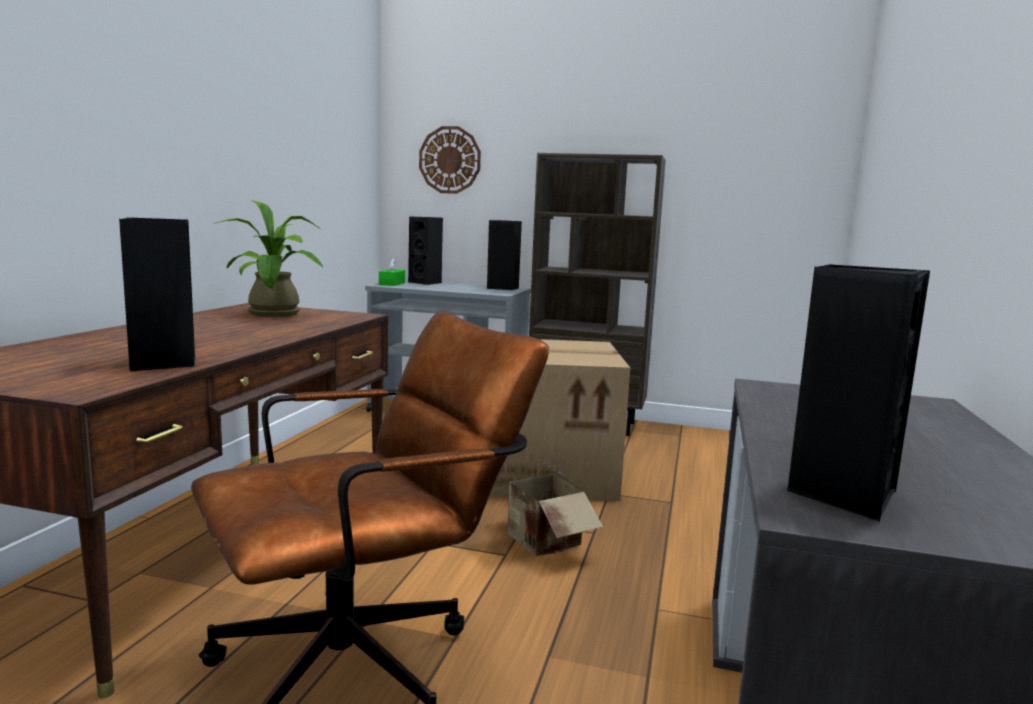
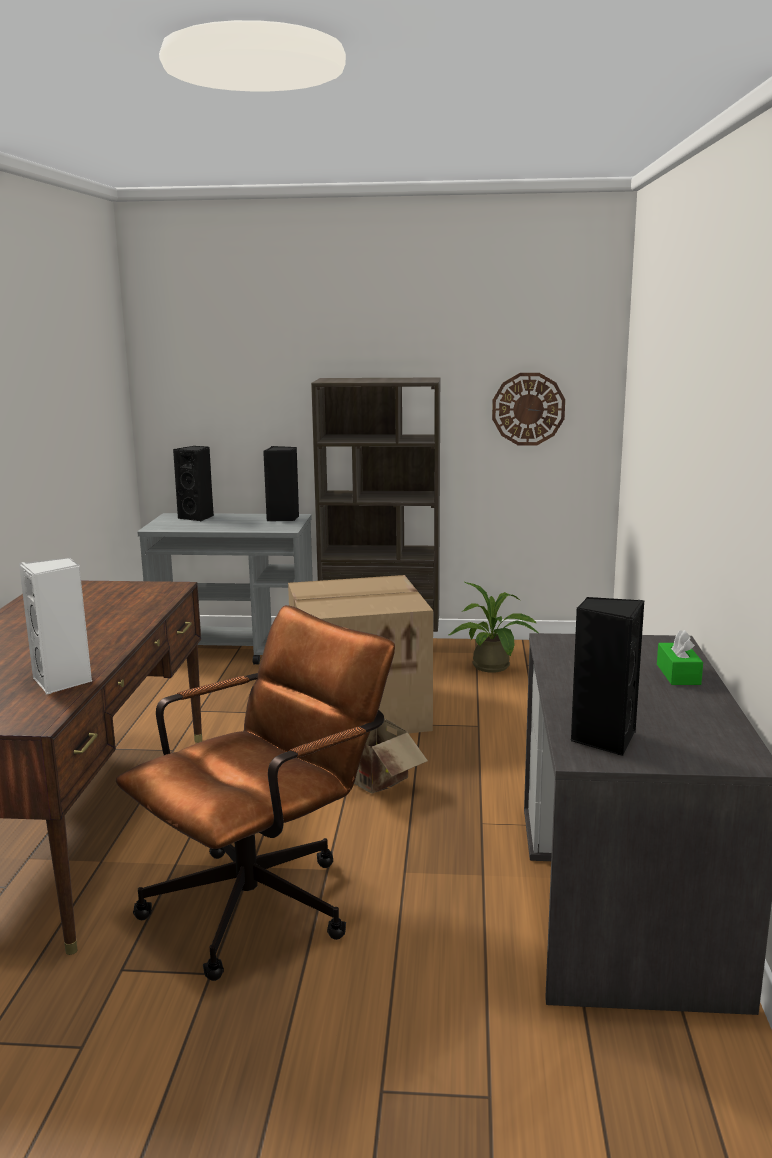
camera: 10 degrees left, 5 degrees up
(163, 363) = (63, 681): black speaker -> white speaker
(275, 315) = (90, 597): potted plant -> potted plant (494, 668)
(392, 284) = (163, 524): green tissue box -> green tissue box (678, 674)
(450, 160) = (209, 382): wall clock -> wall clock (528, 409)

